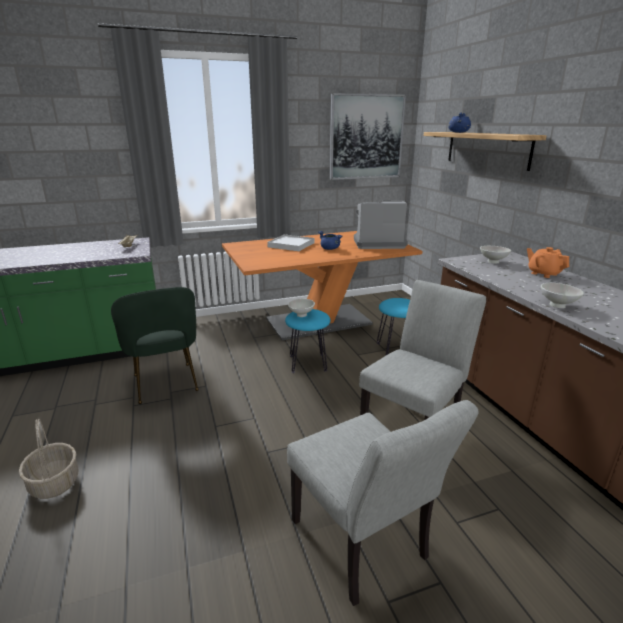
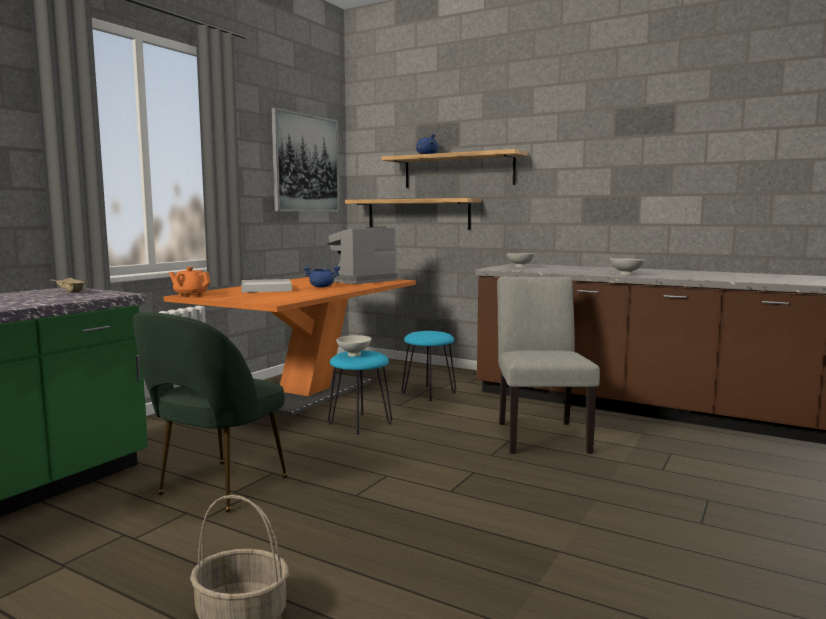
camera: 40 degrees left, 15 degrees down
(166, 386) = (216, 490): green chair -> green chair turned 90 degrees clockwise
(364, 546) = (635, 506): grey chair -> none
(453, 186) = (418, 214): none -> shelf
(543, 274) = (571, 267): orange teapot -> orange teapot (190, 295)

